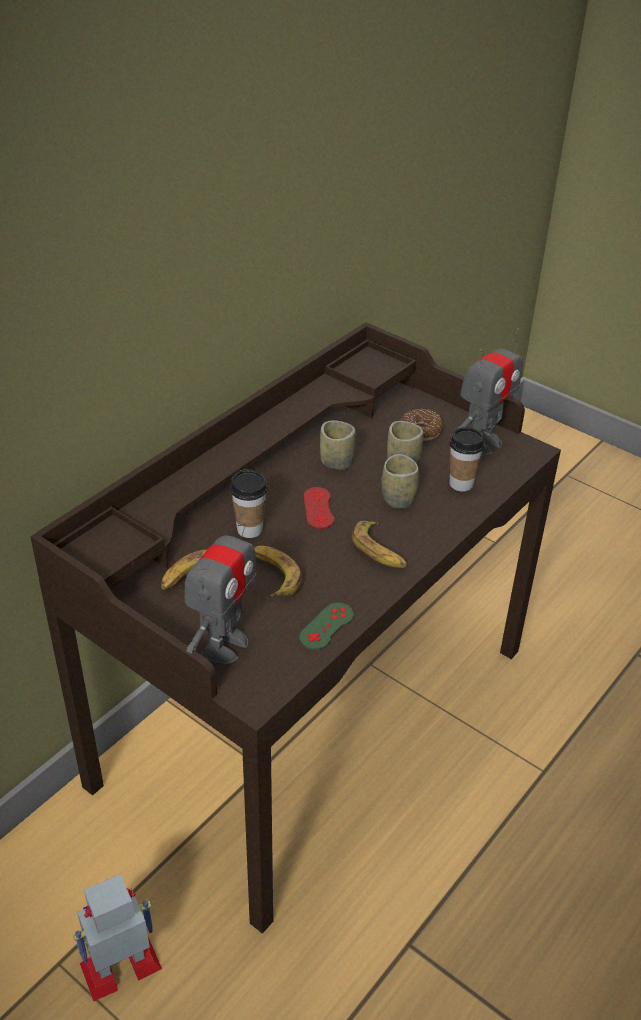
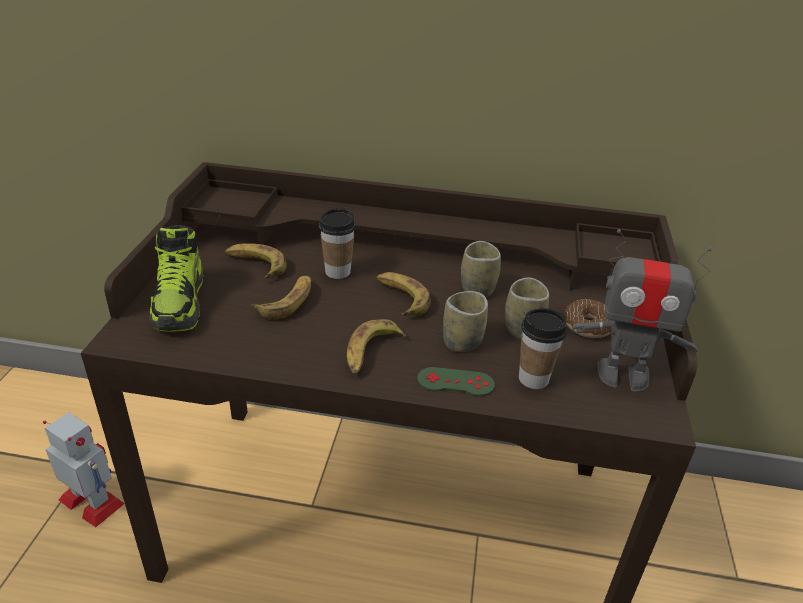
camera: 60 degrees right, 5 degrees down
(224, 645) = (180, 303): toy robot -> shoe
(318, 508) = (400, 298): red game controller -> banana
(326, 626) = (237, 352): green game controller -> green game controller (455, 382)

